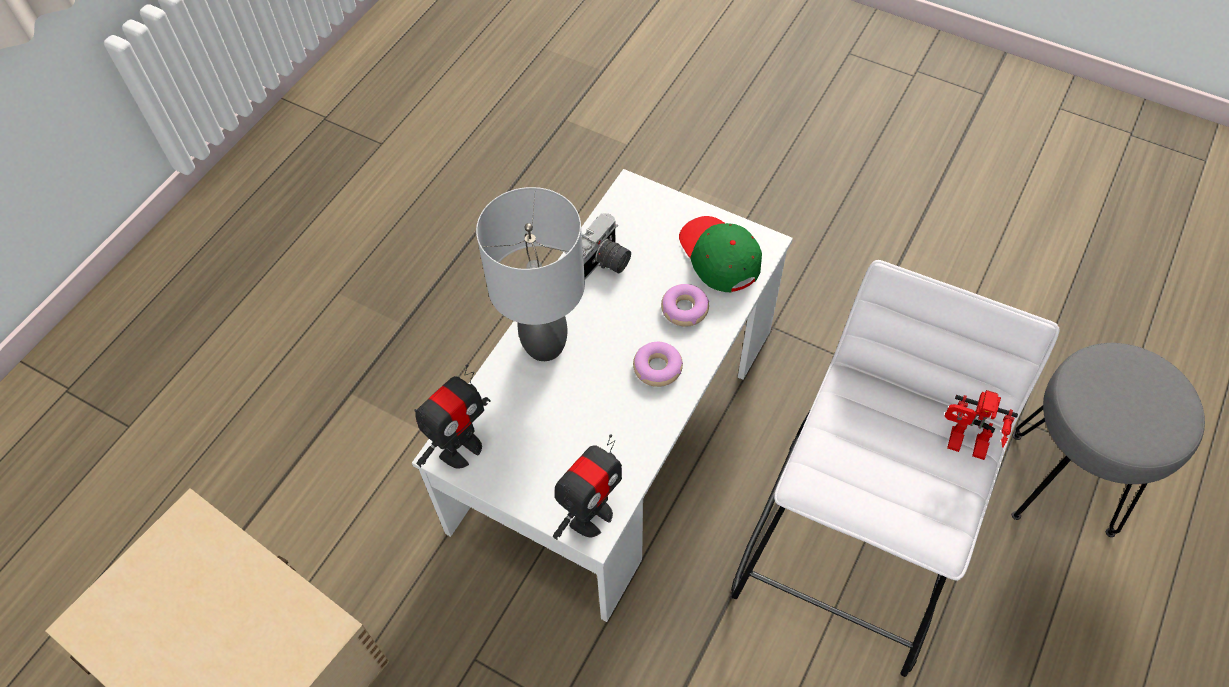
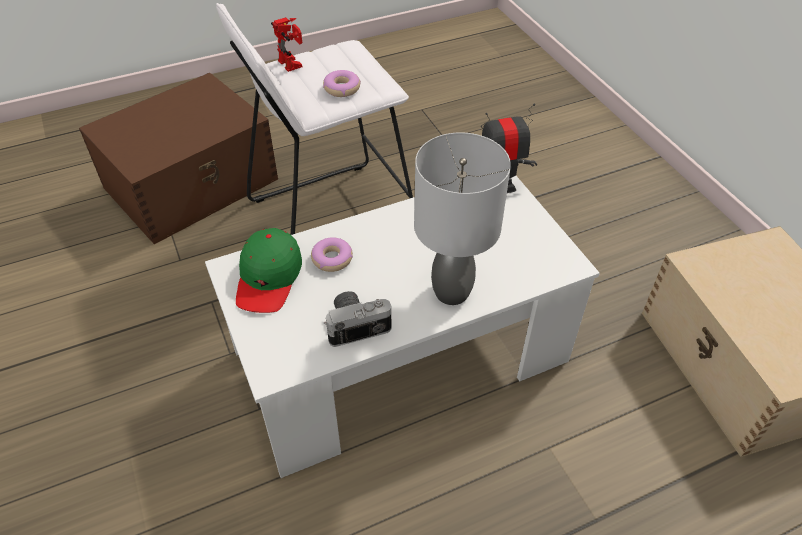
camera: 145 degrees left, 10 degrees down
(461, 449) = (559, 261): toy robot -> none
(657, 368) = (387, 236): donut -> donut (342, 88)
(1063, 484) = (193, 183): grey stool -> brown storage box

